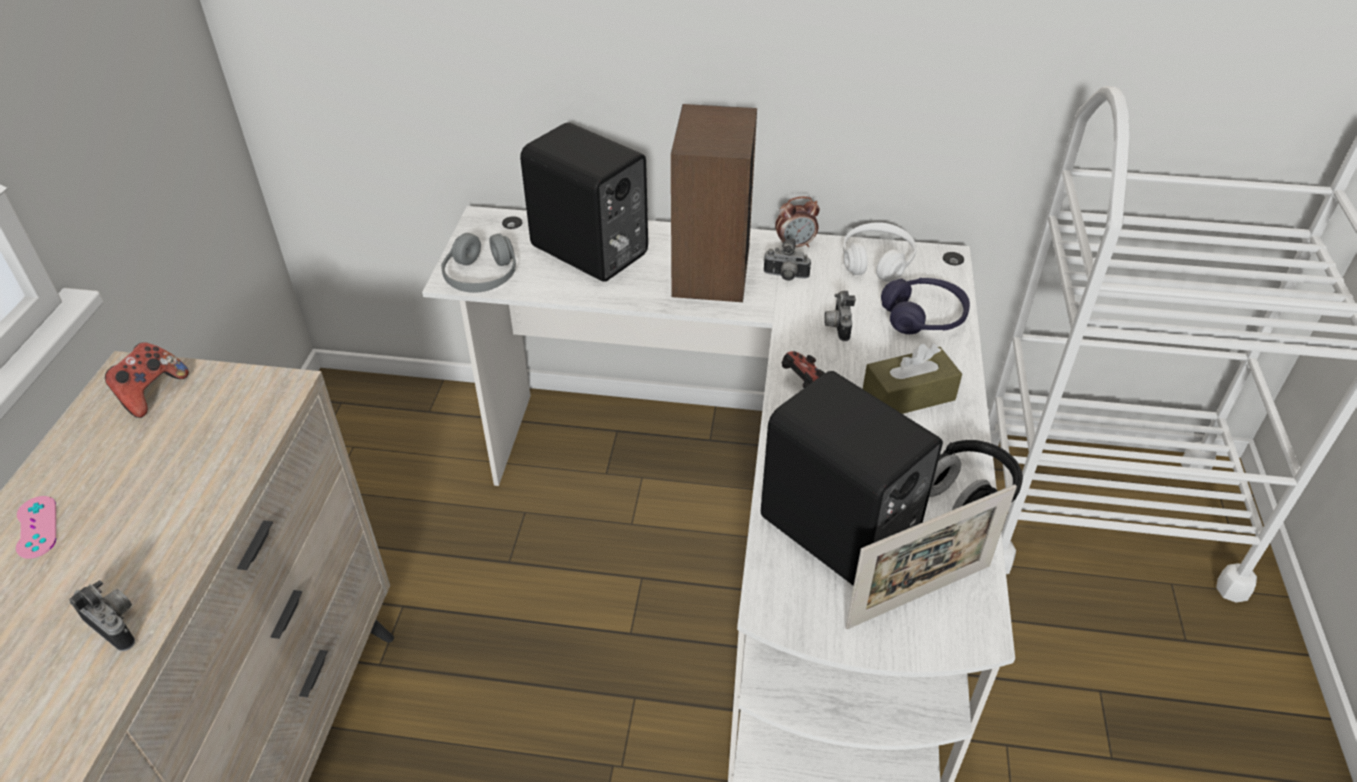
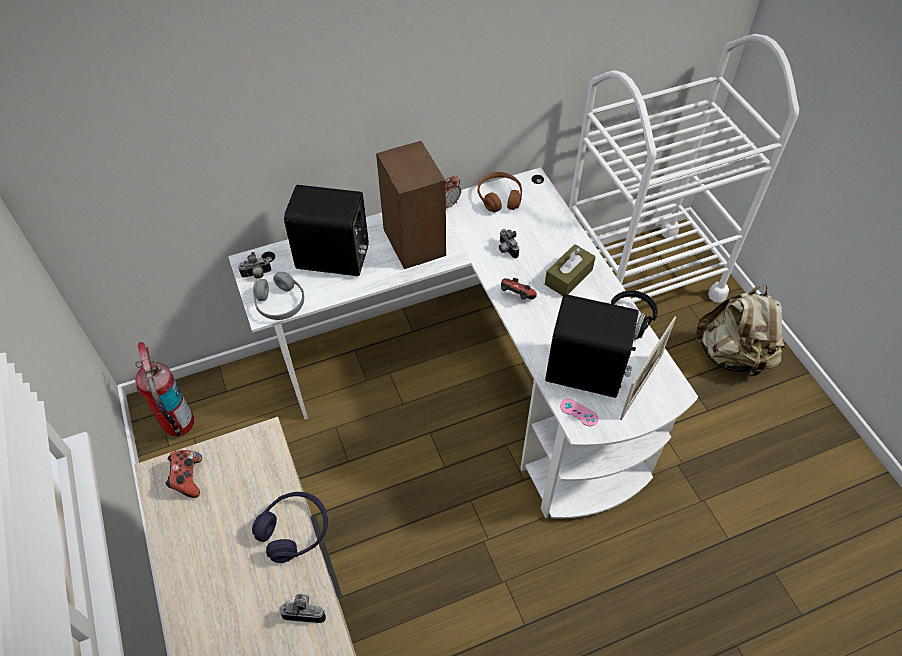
camera: 30 degrees left, 10 degrees up
(37, 527) = (202, 588): pink game controller -> pink game controller (578, 412)
(348, 424) = (178, 424): none -> fire extinguisher
(785, 277) = (457, 229): camera -> camera (256, 275)
(876, 261) = (499, 198): white headphones -> brown headphones
(923, 317) = (546, 224): purple headphones -> purple headphones (294, 530)
(1210, 693) = (732, 355): none -> beige backpack

